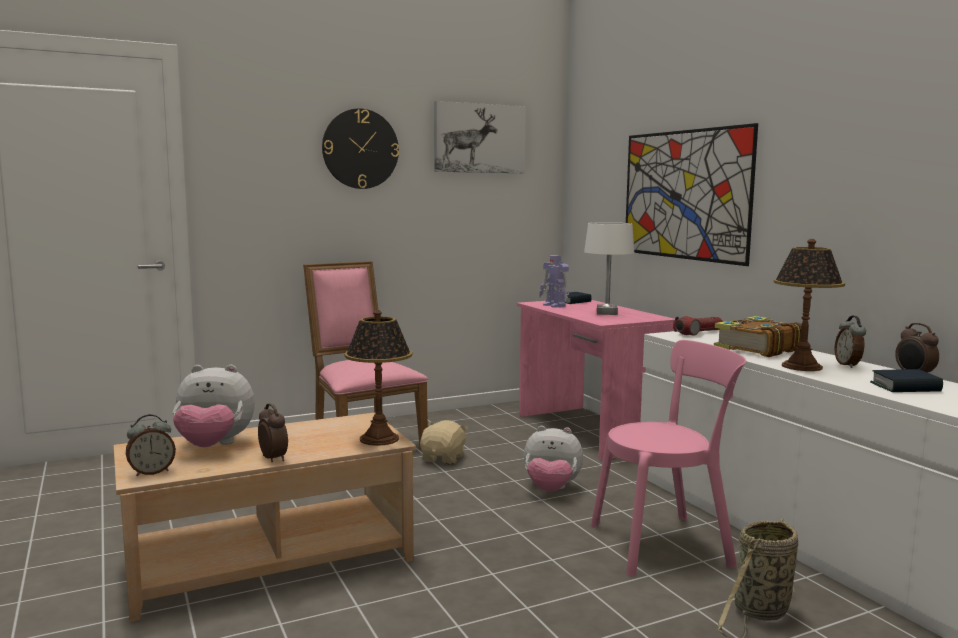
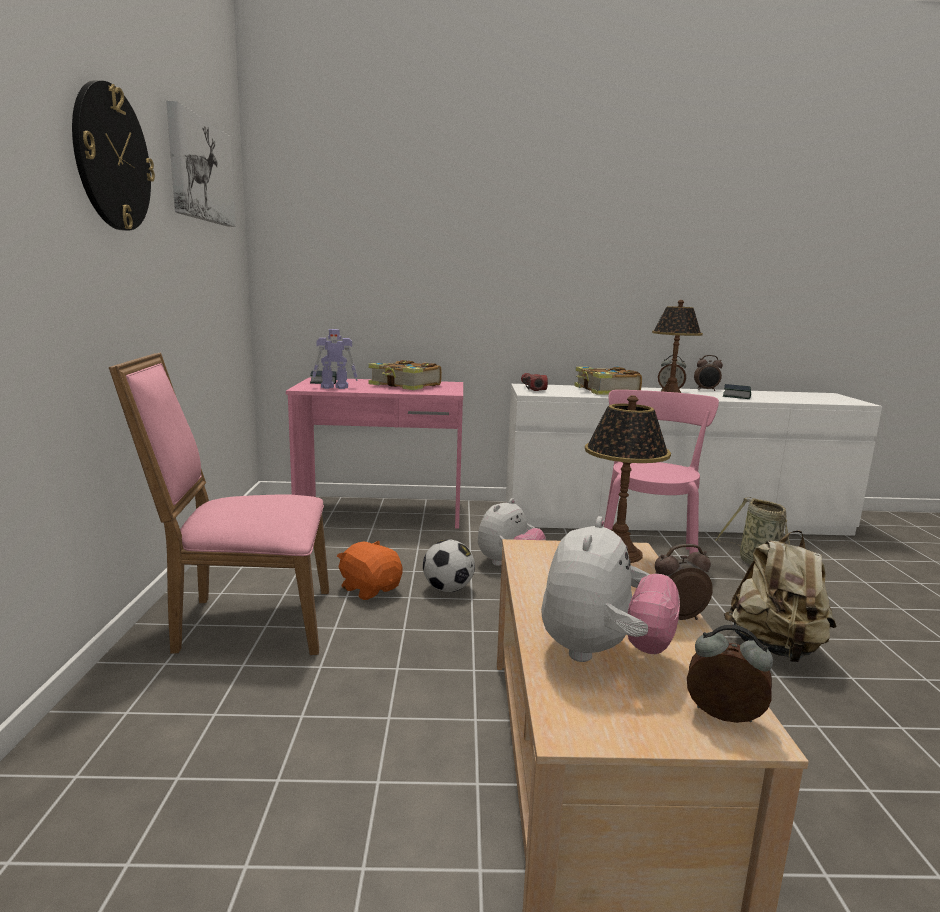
camera: 65 degrees left, 5 degrees up
(152, 472) = (723, 718): alarm clock -> alarm clock turned 60 degrees counterclockwise
(443, 458) = (370, 588): beige plush toy -> orange plush toy
(473, 479) = (448, 589): none -> football
(516, 624) = (775, 648): none -> beige backpack
(607, 313) = (405, 386): white table lamp -> book
(684, 195) = (463, 263): picture -> none

